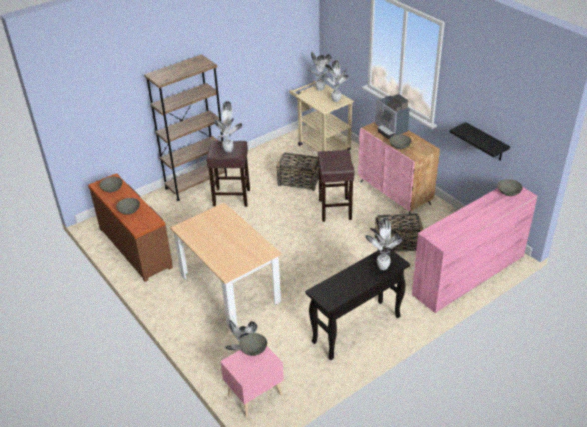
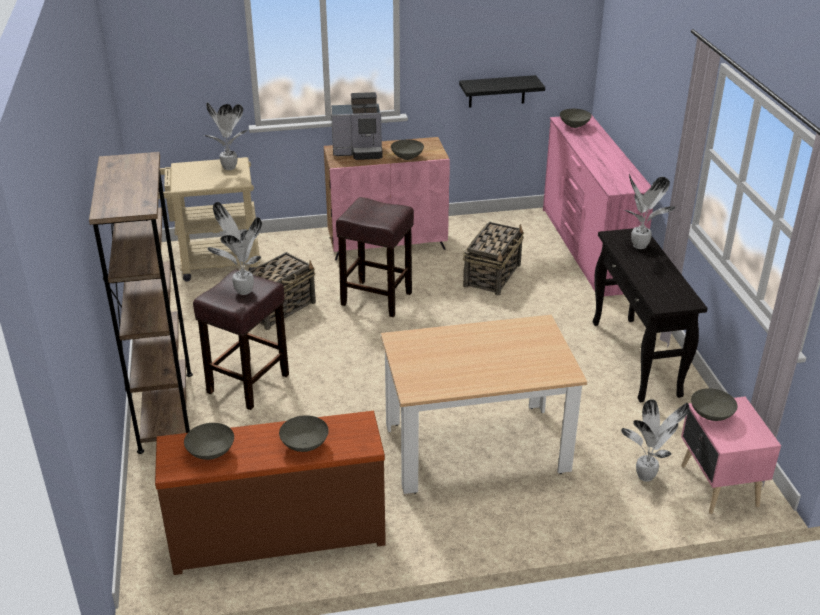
camera: 65 degrees left, 5 degrees down
(320, 89) = (182, 170): potted plant -> none

